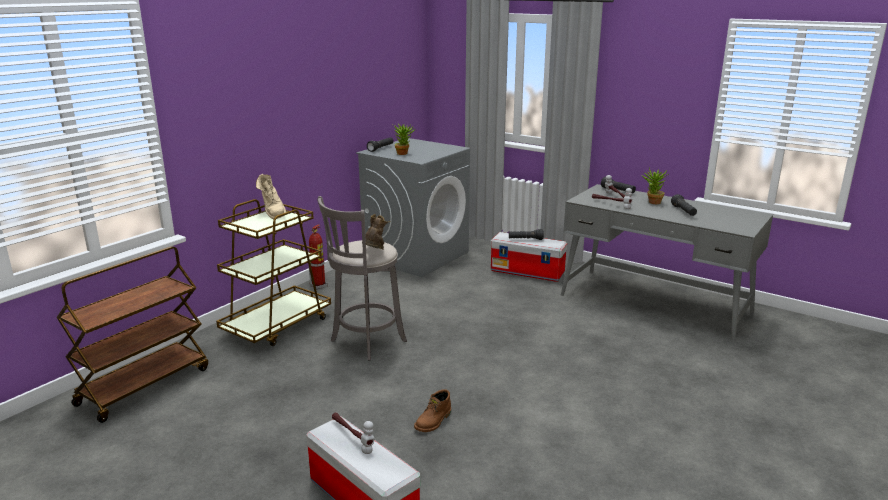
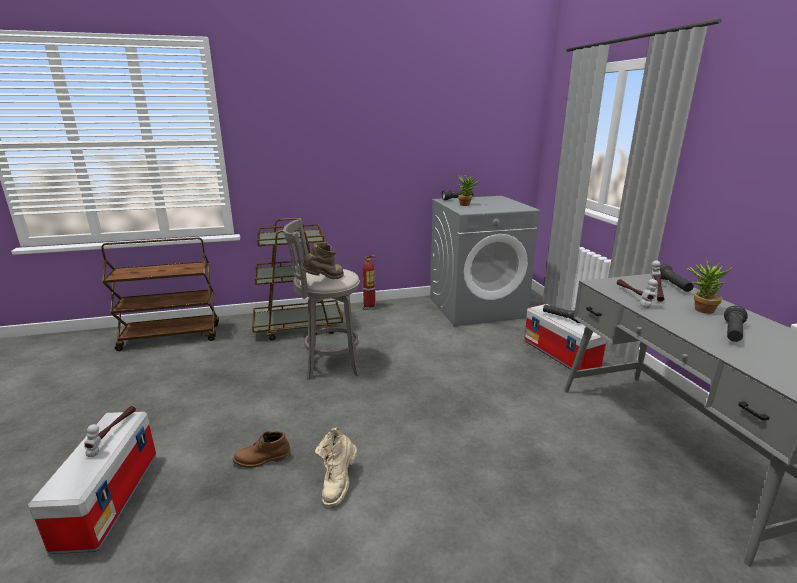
camera: 40 degrees right, 0 degrees up
(273, 213) = (307, 232): beige boot -> beige boot (338, 484)

